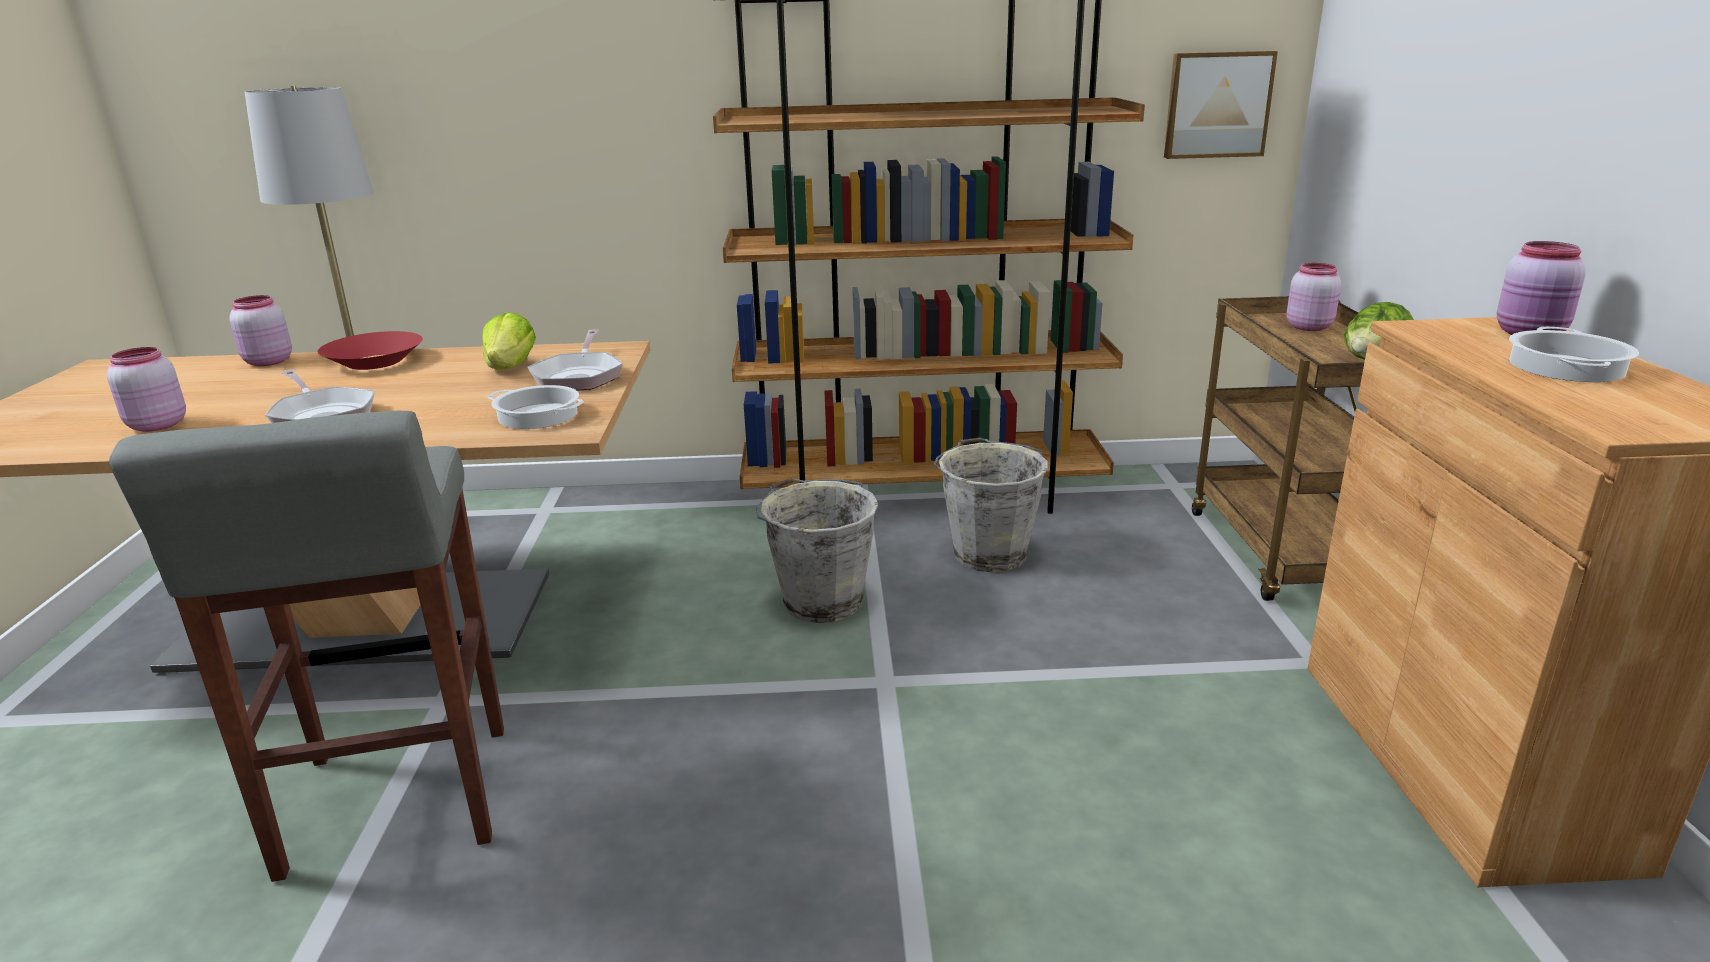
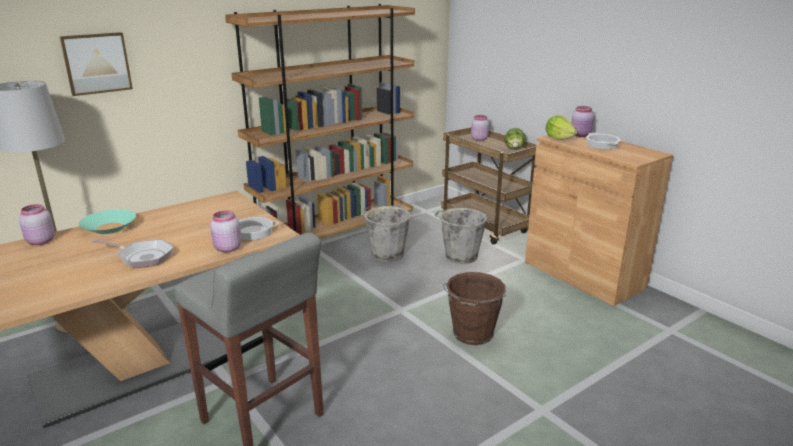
camera: 35 degrees left, 0 degrees up
(156, 425) = (53, 284): pink jar -> pink jar (227, 249)
(374, 362) = (109, 228): red bowl -> turquoise bowl
(511, 367) = (193, 215): lettuce -> lettuce (559, 138)
(579, 376) = (236, 212): frying pan -> none
(821, 601) = (343, 290): grey bucket -> grey bucket (459, 256)
(977, 801) = (472, 334): none -> brown bucket
(1217, 105) = (420, 54): picture -> picture (96, 63)

